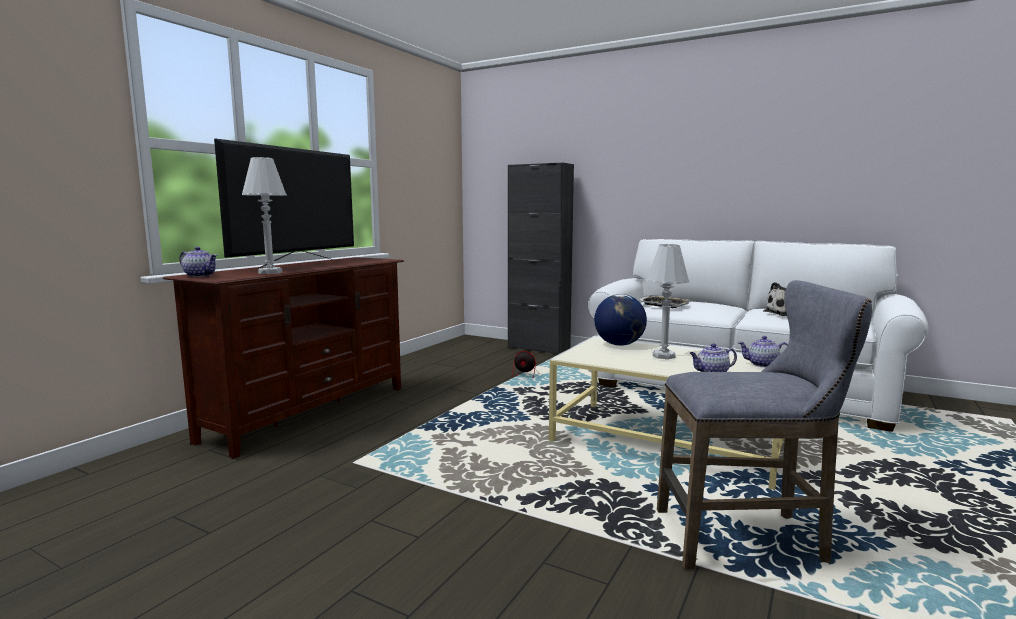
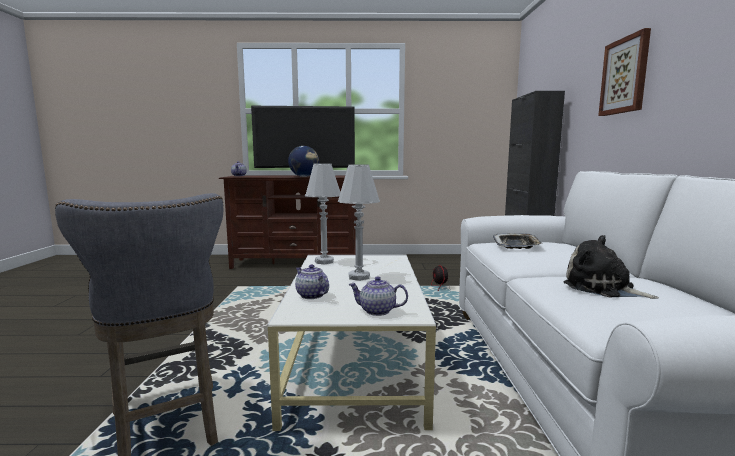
camera: 60 degrees right, 0 degrees up
(270, 272) = (260, 176): white table lamp -> white table lamp (324, 261)
(619, 344) = (381, 262): globe -> globe (304, 176)
(655, 164) = (625, 76): none -> picture
(762, 364) = (377, 311): teapot -> teapot turned 60 degrees counterclockwise

